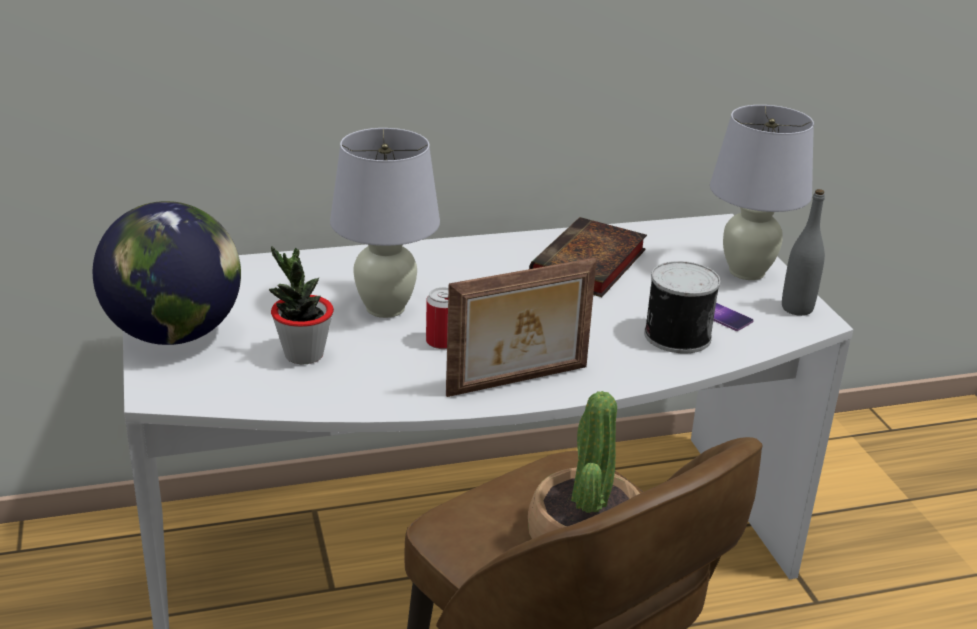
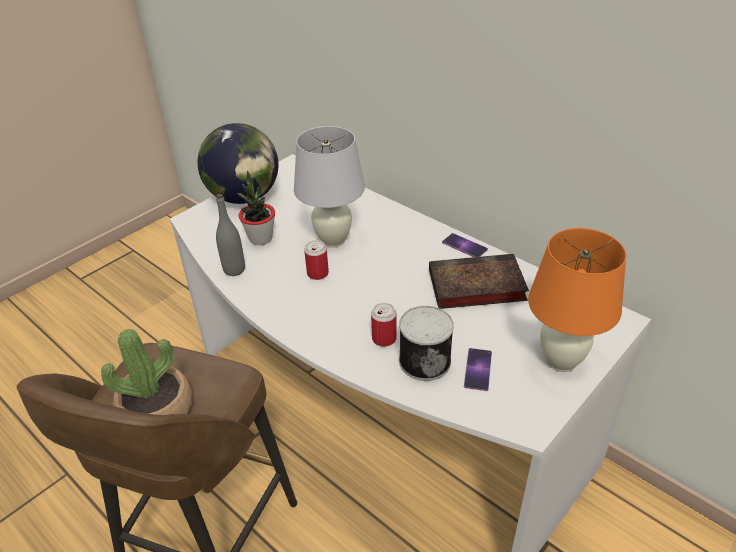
camera: 60 degrees right, 10 degrees up
(511, 242) = (464, 246): none -> phone
(519, 382) = (301, 319): picture frame -> none
(616, 344) = (384, 339): none -> can
(747, 272) = (561, 361): white table lamp -> orange table lamp
(797, 308) = (536, 407): grey bottle -> grey bottle (234, 270)

